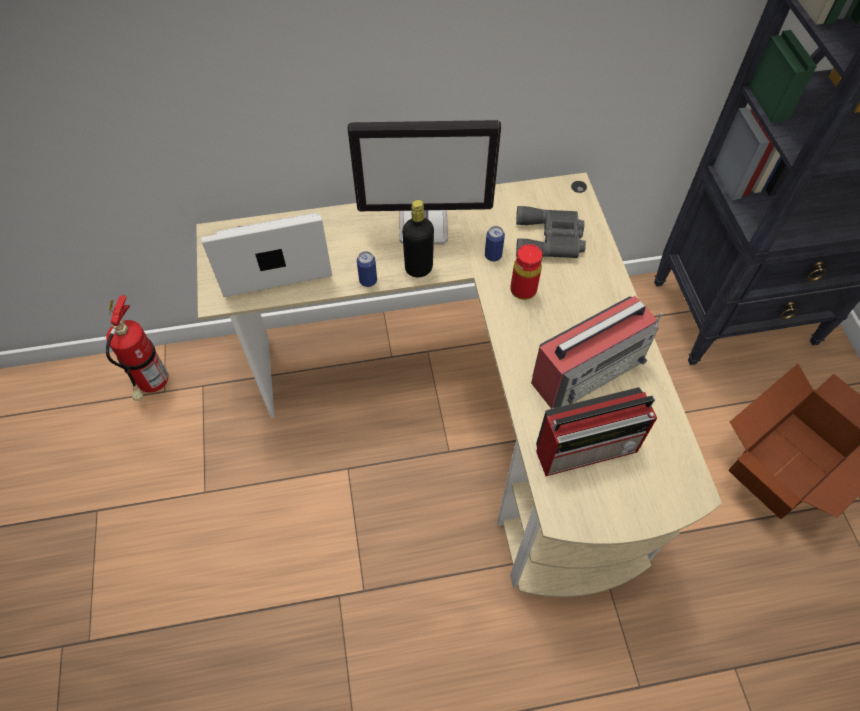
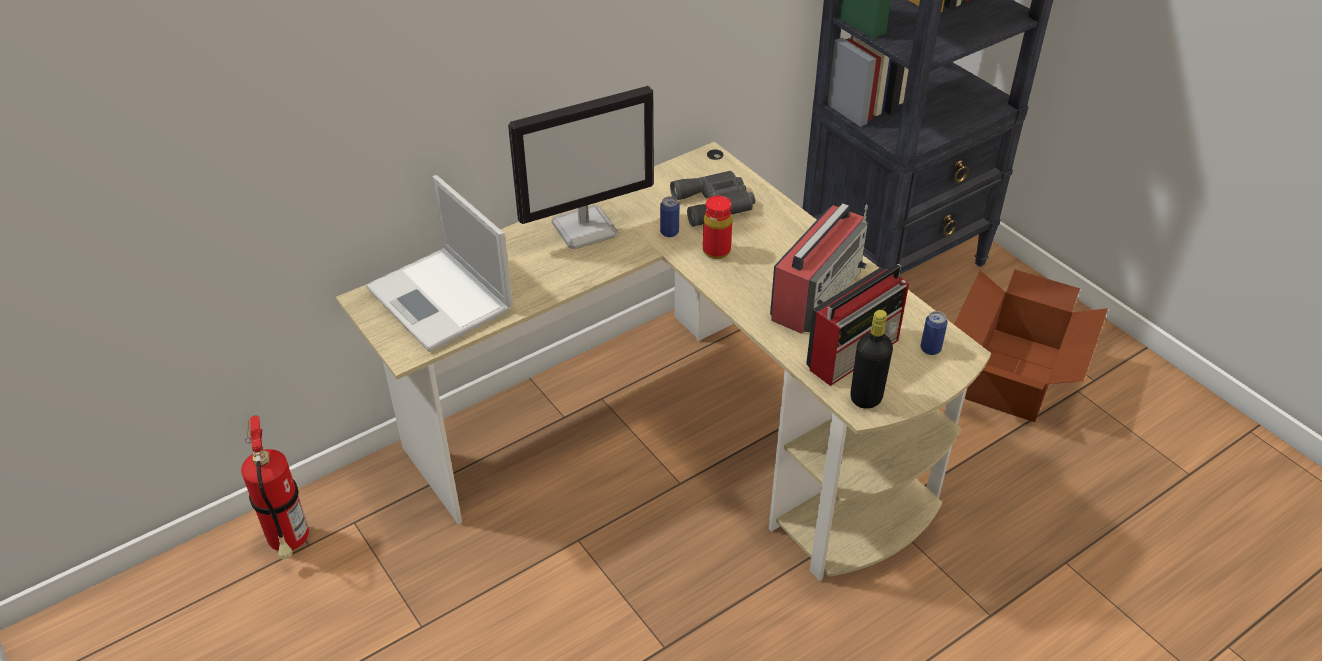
camera: 25 degrees left, 15 degrees down
(270, 257) = (441, 300): laptop -> laptop turned 90 degrees counterclockwise
(368, 281) = (558, 289): can -> can (930, 349)
(418, 268) = (603, 264): black bottle -> black bottle (866, 398)

